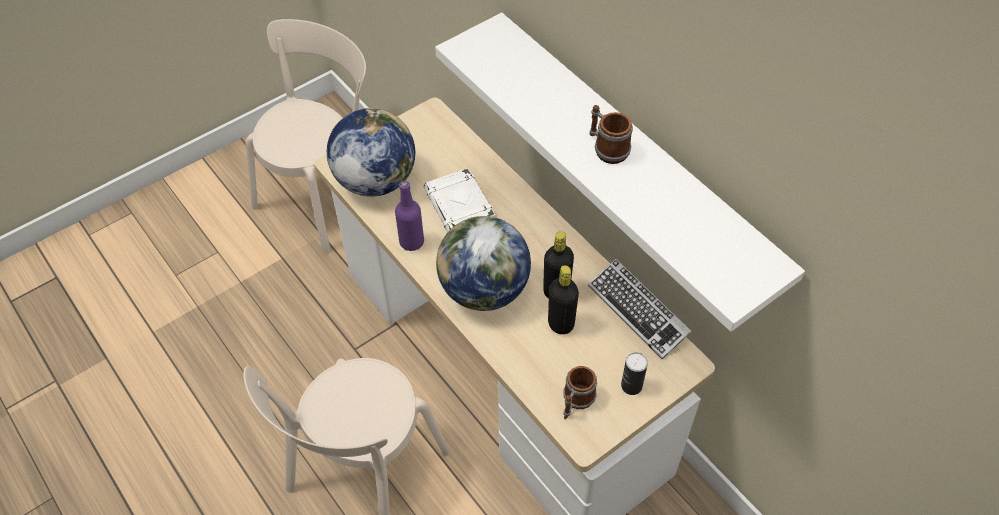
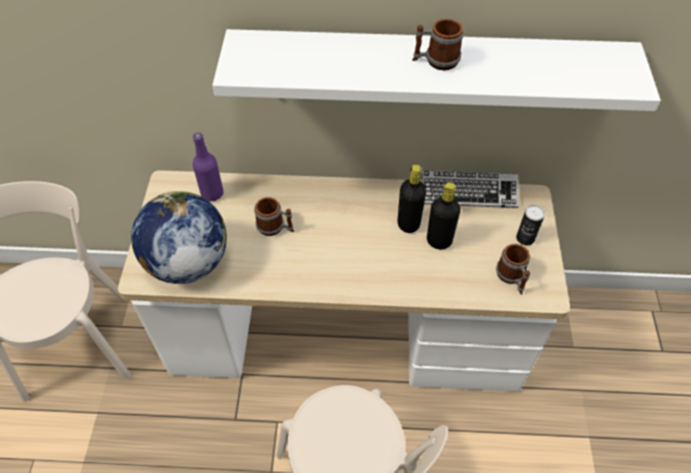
camera: 50 degrees left, 0 degrees up
(411, 242) = (274, 280): purple bottle -> purple bottle (212, 193)
(460, 207) = (275, 227): white book -> mug
(484, 290) = (366, 265): globe -> none

